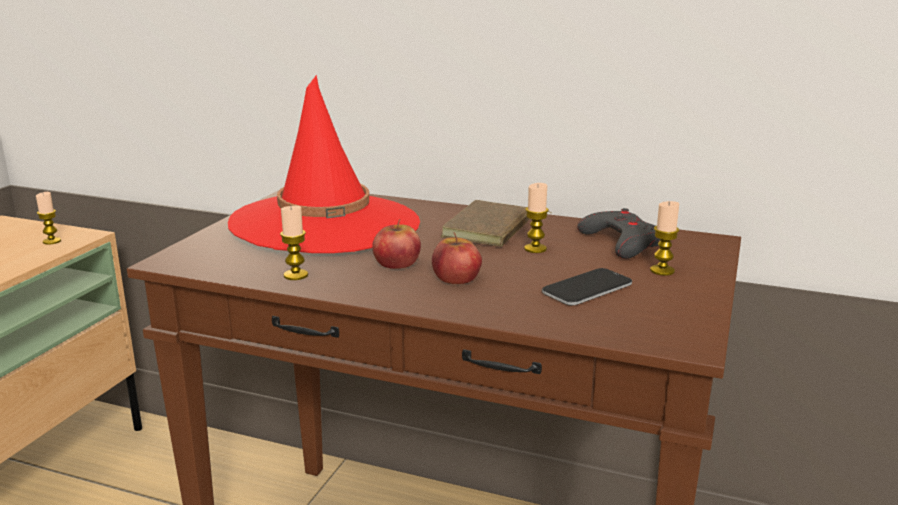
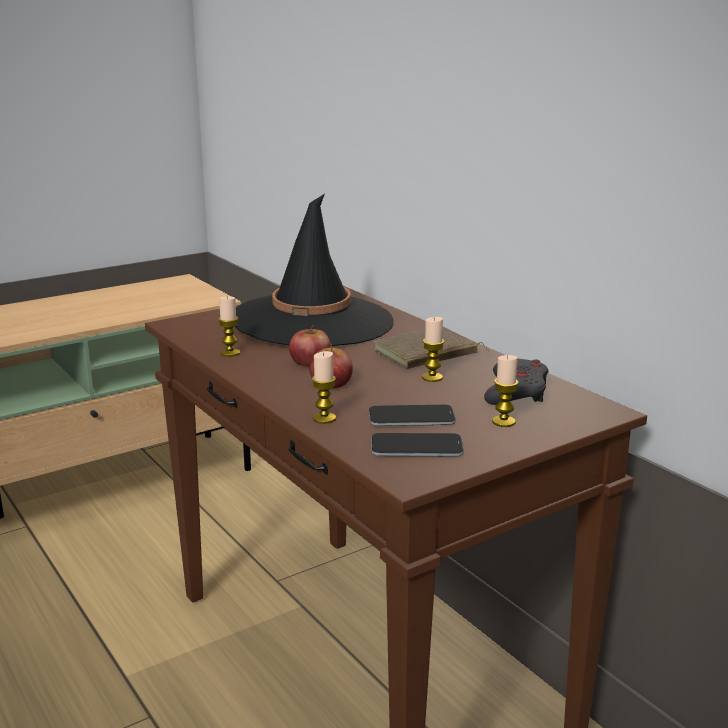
camera: 35 degrees right, 0 degrees up
(52, 241) = (194, 299): candle -> candle (324, 418)
(325, 224) = (312, 321): red hat -> black hat
(642, 314) = (416, 447): none -> phone

